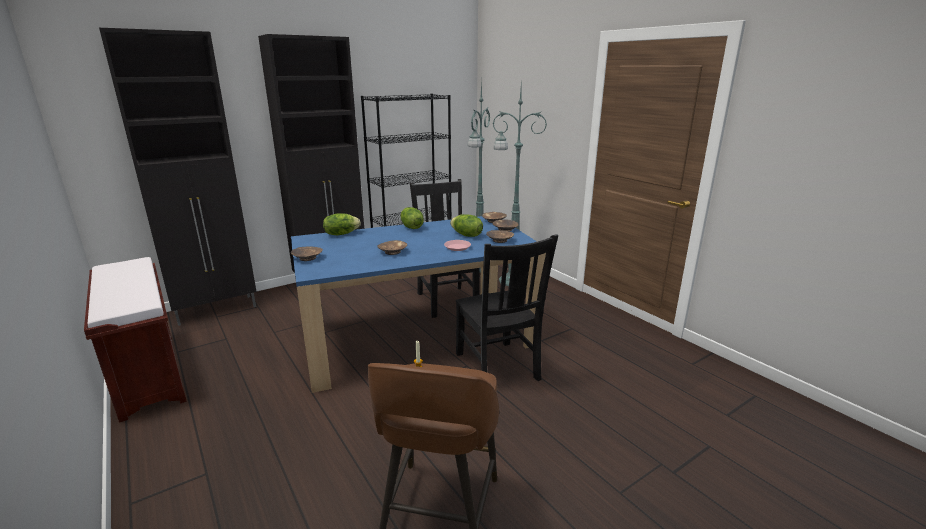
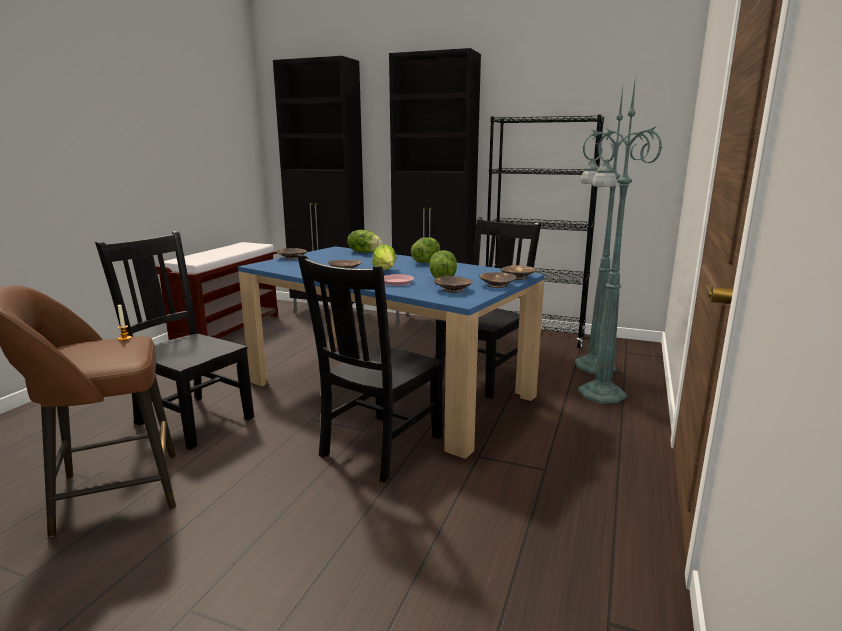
camera: 55 degrees right, 5 degrees down
(348, 442) = (192, 419): none -> black chair
(419, 243) = (385, 271): none -> lettuce

